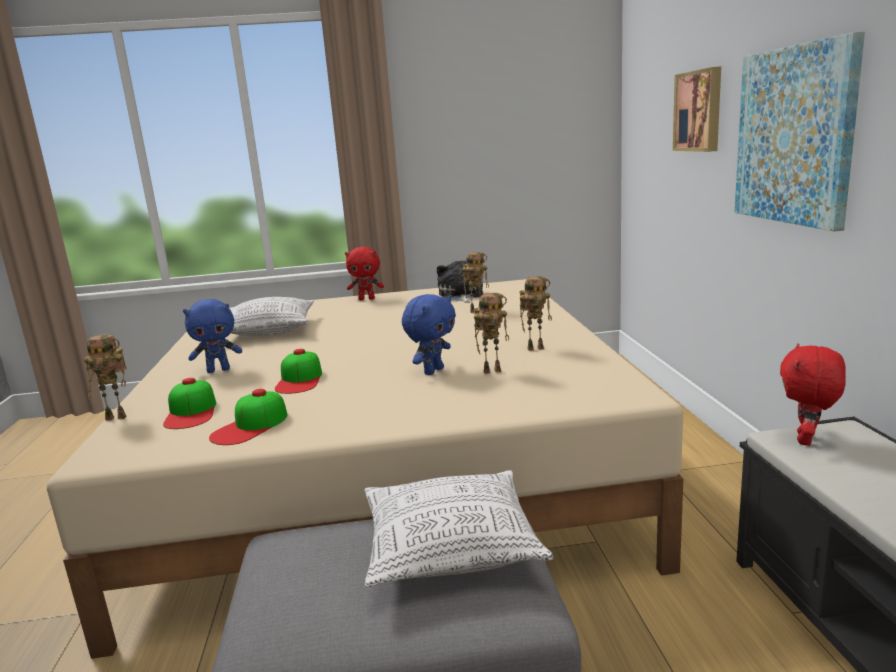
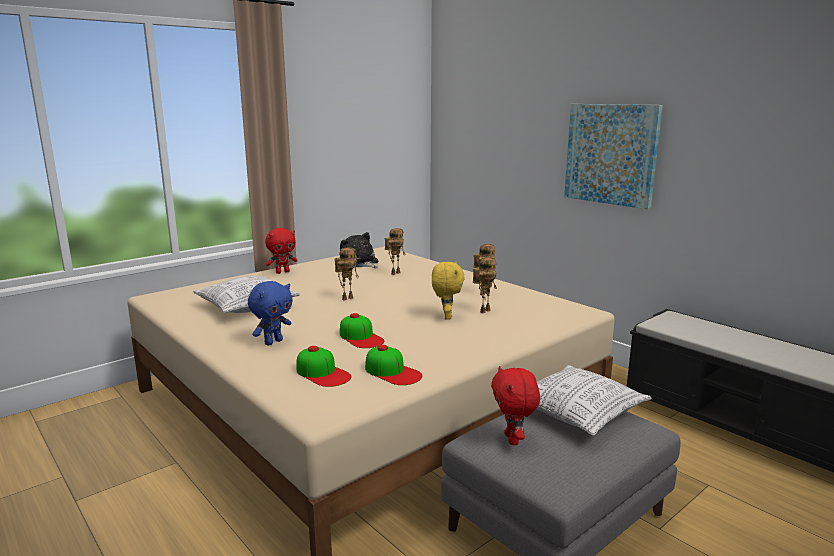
camera: 35 degrees left, 0 degrees up
(118, 417) = (264, 389): toy robot -> toy robot (347, 298)
(250, 426) = (392, 372): cap -> cap turned 45 degrees counterclockwise
(433, 371) = (446, 316): blue plush toy -> yellow plush toy
(699, 111) = (523, 130): picture -> none
(807, 440) = (665, 323): red plush toy -> red plush toy (513, 439)

